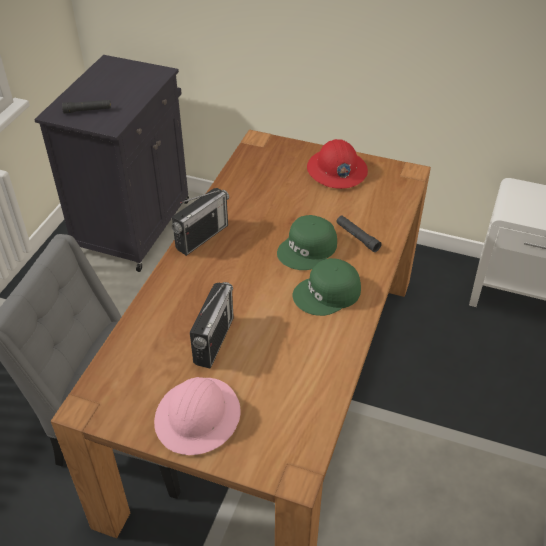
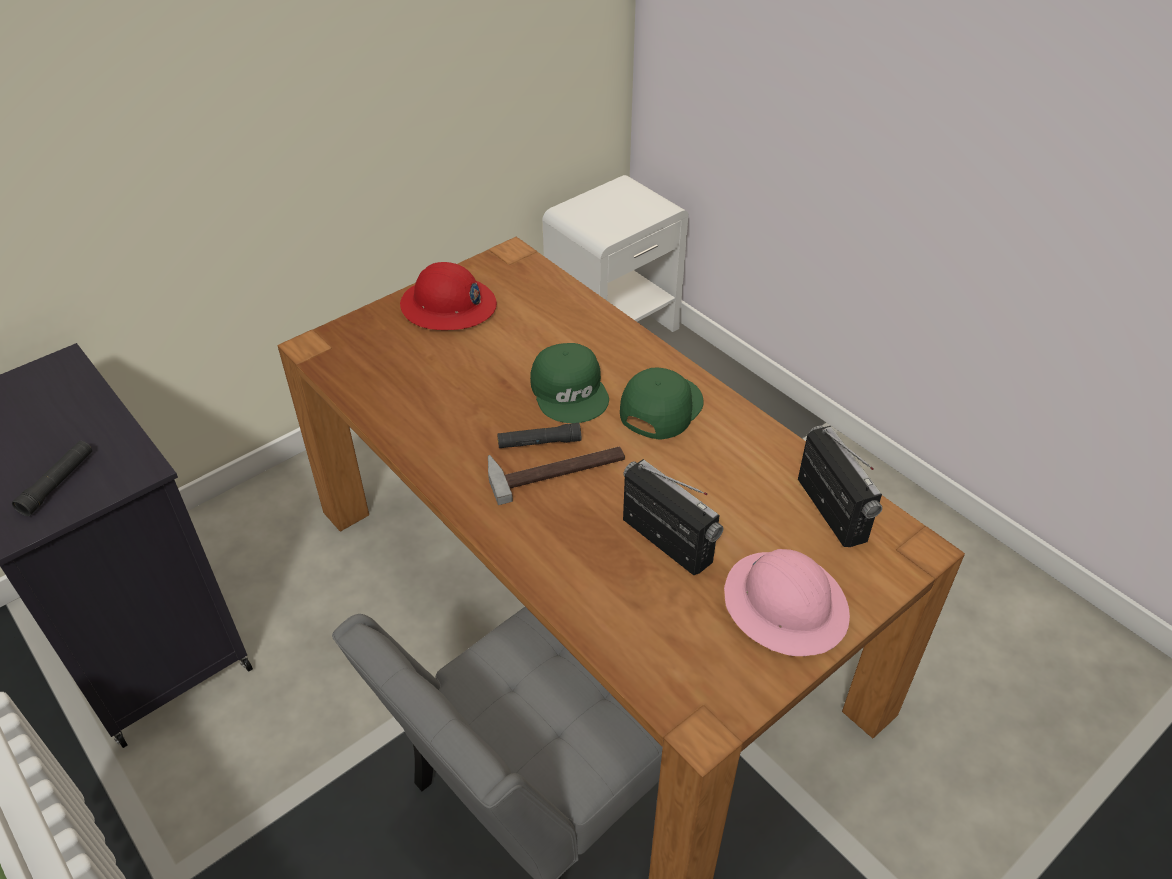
camera: 60 degrees left, 0 degrees up
(202, 237) = (461, 479): radio -> radio (831, 510)
(238, 270) = (556, 468): none -> hammer
(327, 294) = (660, 407): green cap -> green cap turned 150 degrees counterclockwise
(357, 237) = (584, 343): black flashlight -> black flashlight (539, 442)

